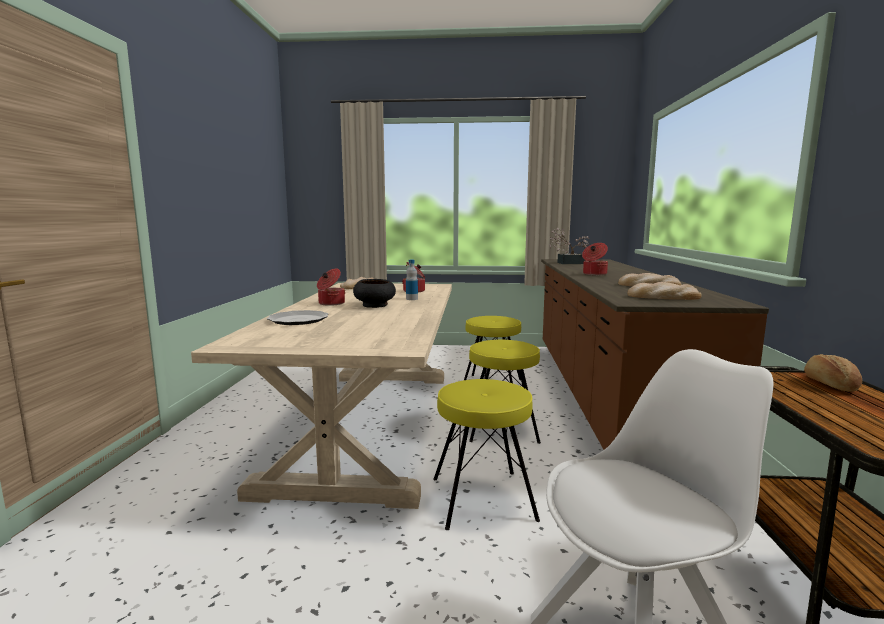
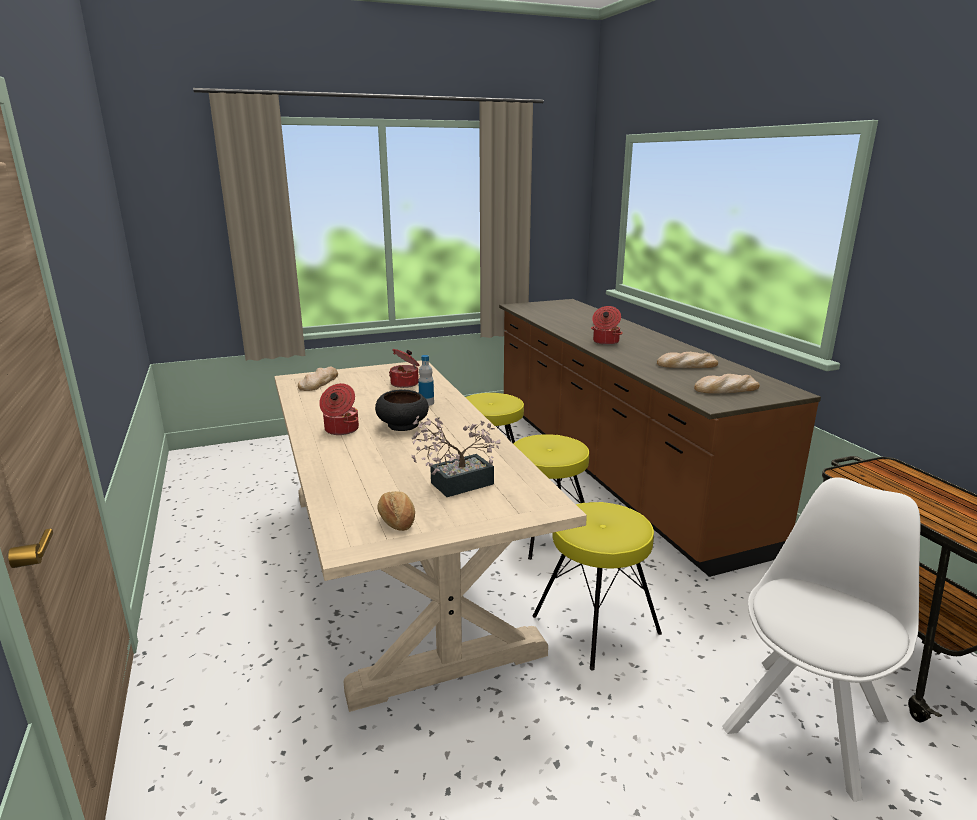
camera: 25 degrees left, 10 degrees up
(298, 320) = (354, 475): plate -> none
(568, 263) = (544, 314): potted plant -> potted plant (455, 485)
(829, 385) = (895, 475): bread -> bread (396, 521)

